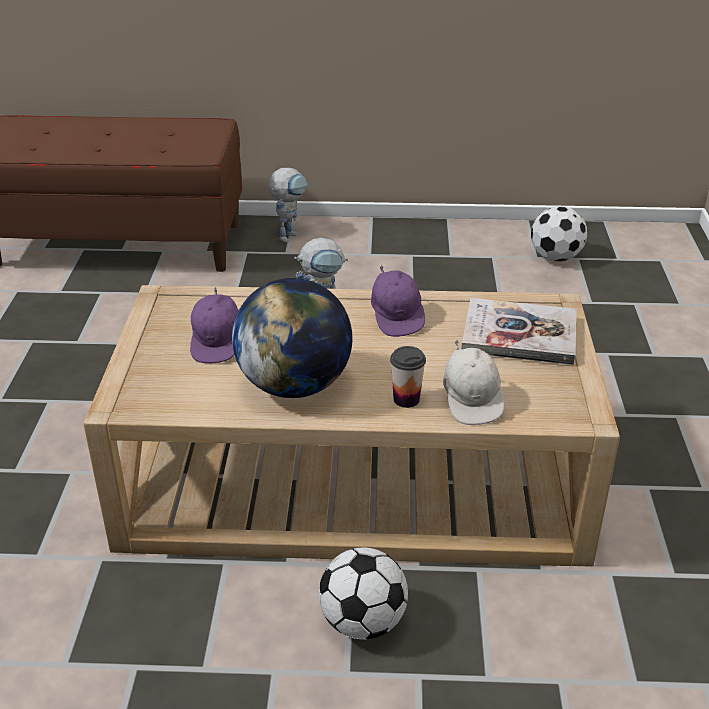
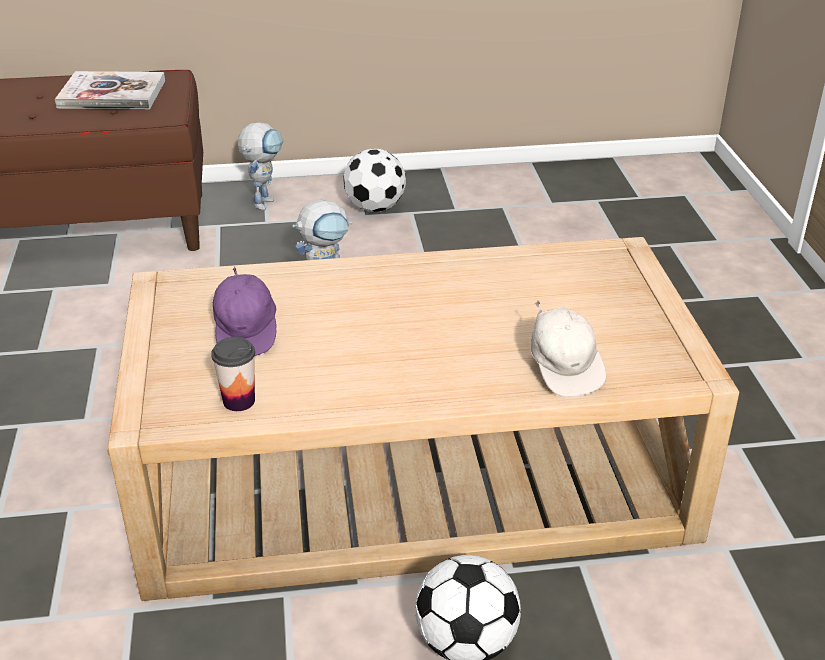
camera: 10 degrees left, 0 degrees up
(294, 385) = (354, 373): globe -> none
(397, 317) = (449, 282): purple cap -> none
(406, 399) = (489, 376): cup -> cup (239, 401)
(519, 334) = (593, 288): book -> book (112, 94)
(556, 257) = (573, 201): football -> football (375, 207)

